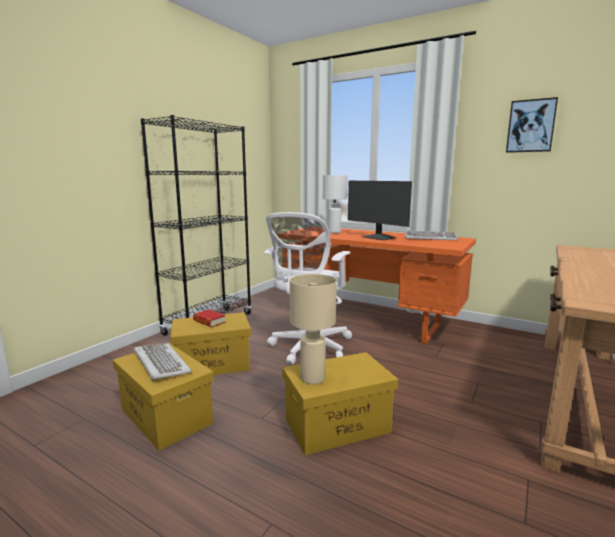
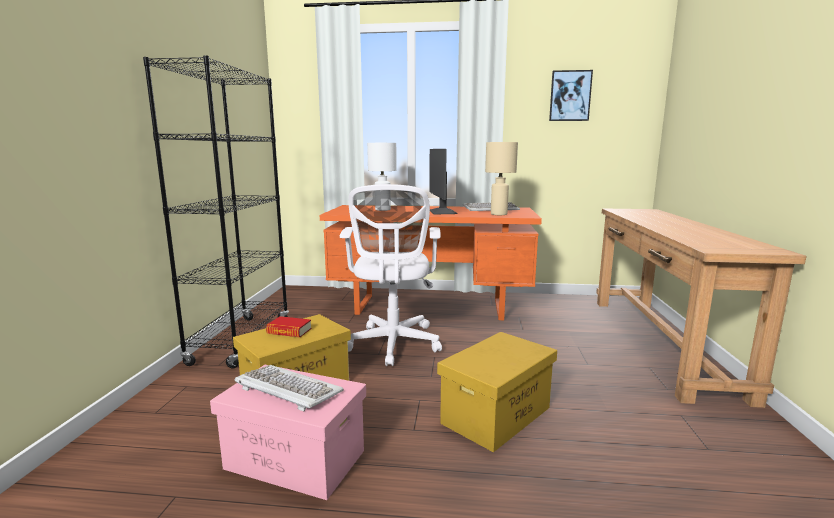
camera: 25 degrees left, 0 degrees up
(165, 416) = (293, 459): yellow storage box -> pink storage box
(313, 378) = (483, 366): beige table lamp -> beige table lamp (499, 214)
(378, 237) = (441, 212): monitor -> monitor turned 60 degrees clockwise

